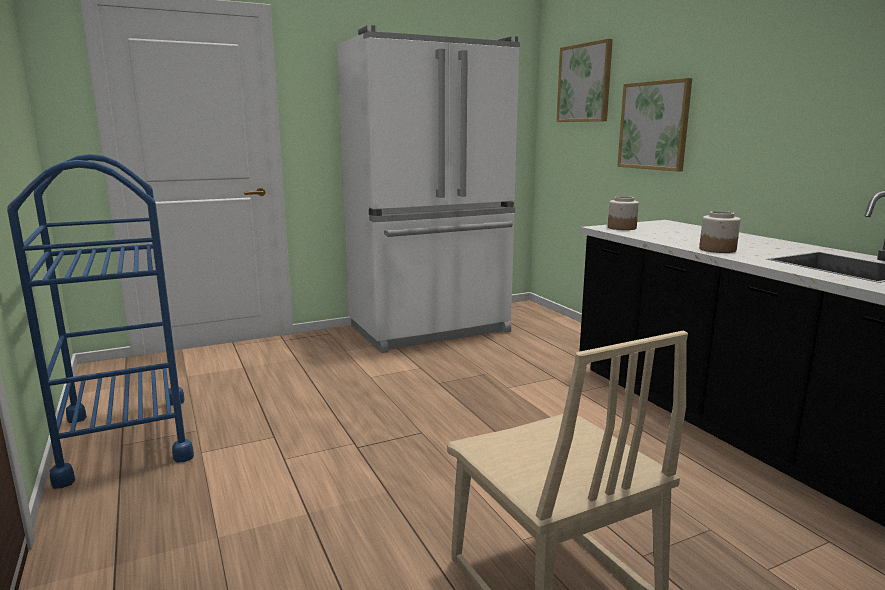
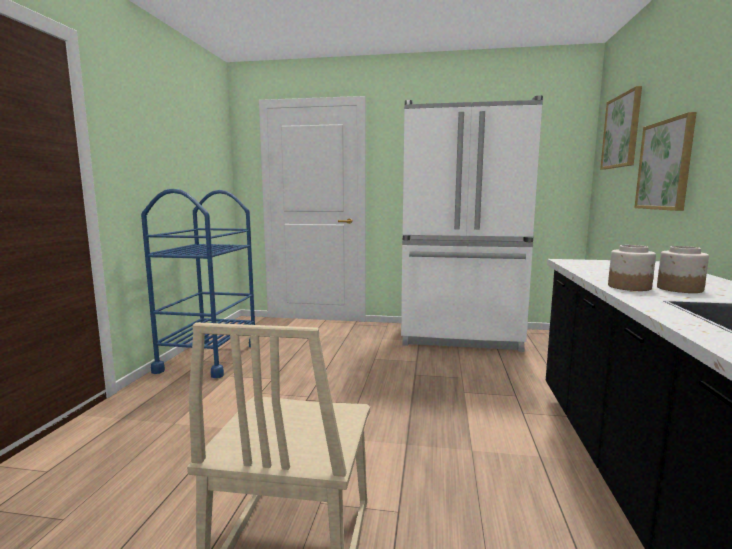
camera: 35 degrees right, 5 degrees down
(622, 228) = (586, 262): jar -> jar (680, 289)

